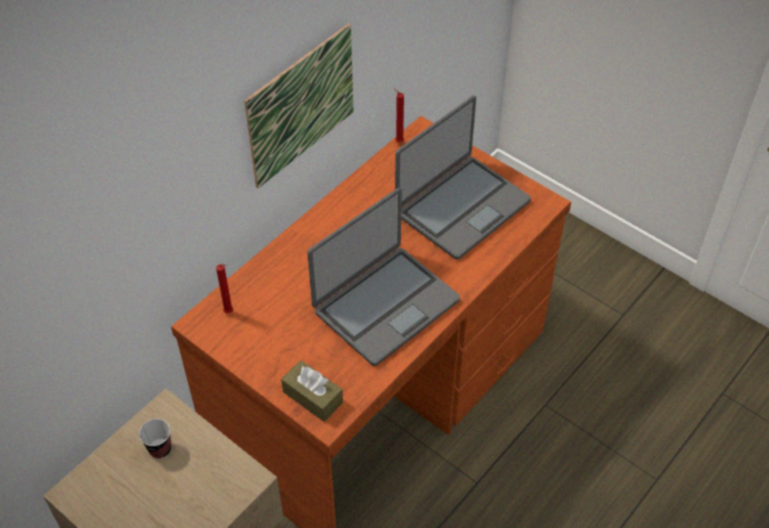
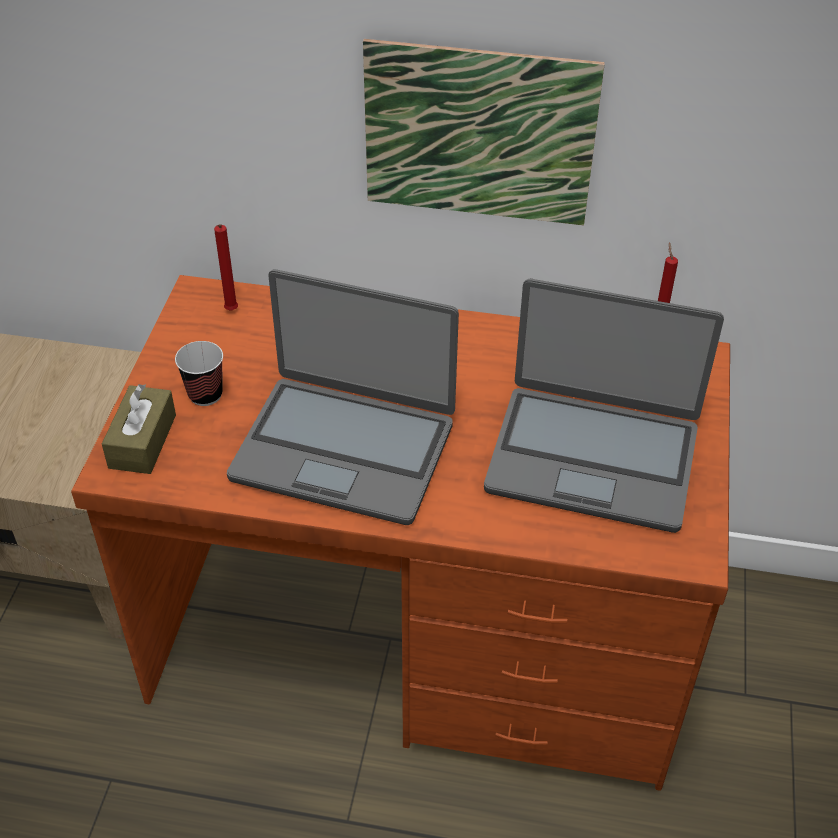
camera: 60 degrees right, 5 degrees down
(160, 449) = (76, 389): cup -> cup (205, 394)

